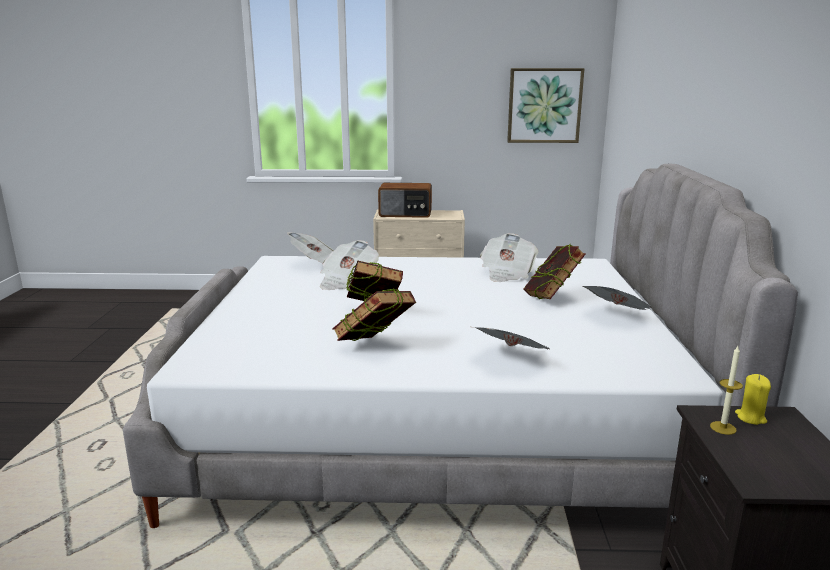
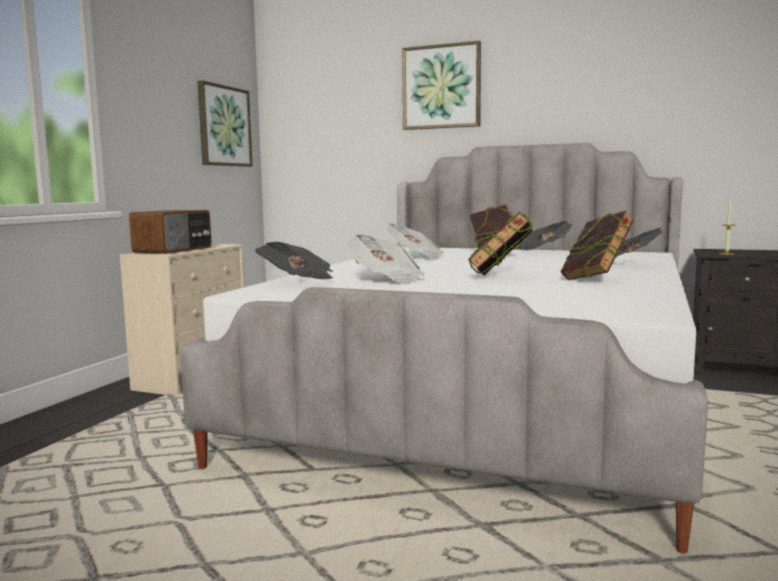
camera: 70 degrees left, 10 degrees down
(678, 78) = (441, 87): none -> picture
(750, 417) = (711, 251): yellow candle -> none

